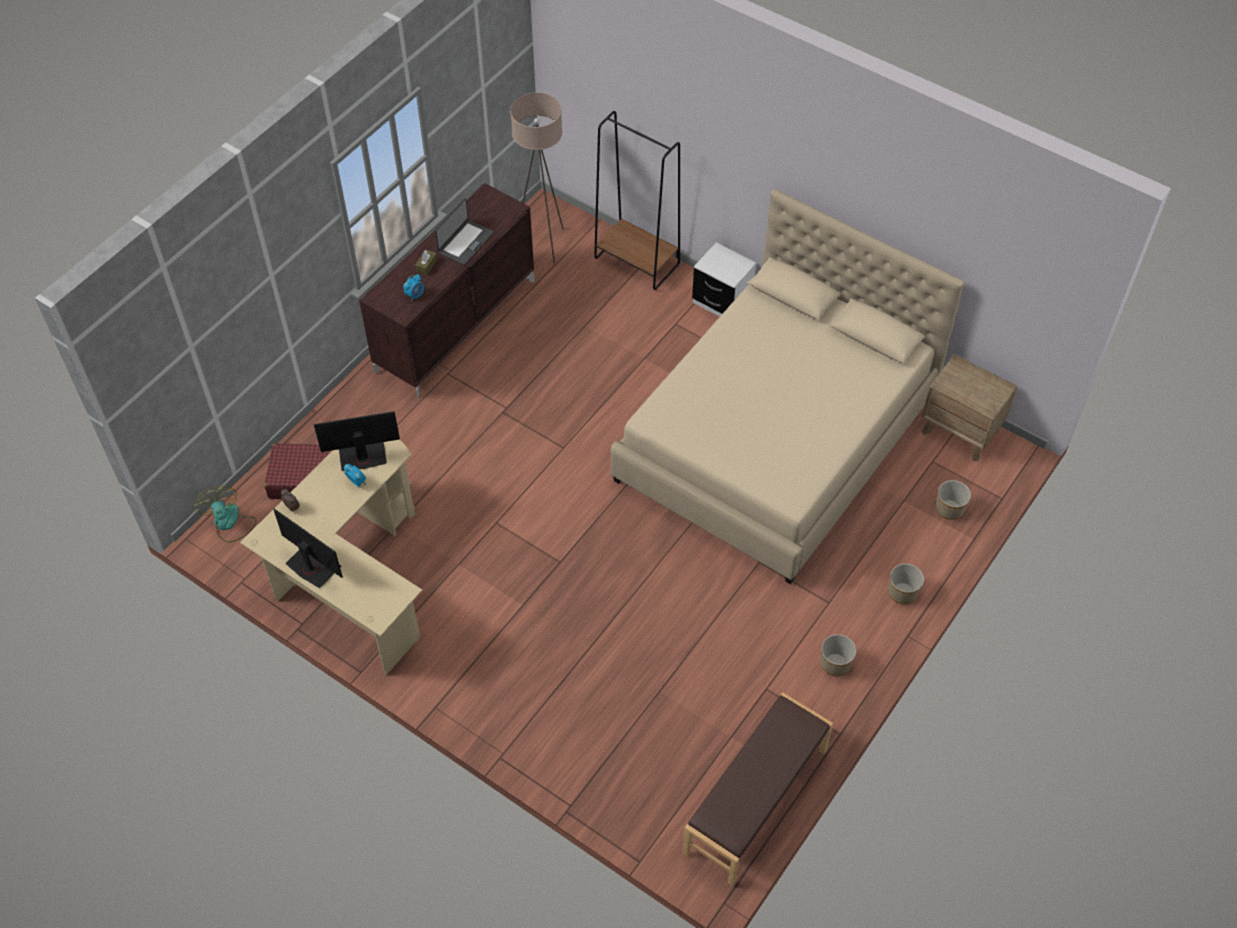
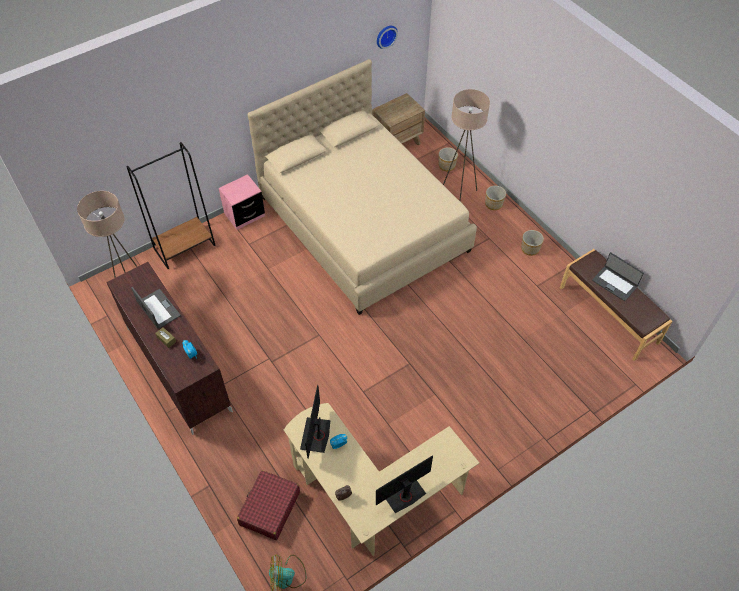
camera: 70 degrees left, 0 degrees up
(722, 301) = (244, 215): white nightstand -> pink nightstand
(771, 762) = (614, 283): none -> laptop
(895, 541) = (459, 195): none -> beige floor lamp
(1007, 277) = (385, 36): none -> wall clock

